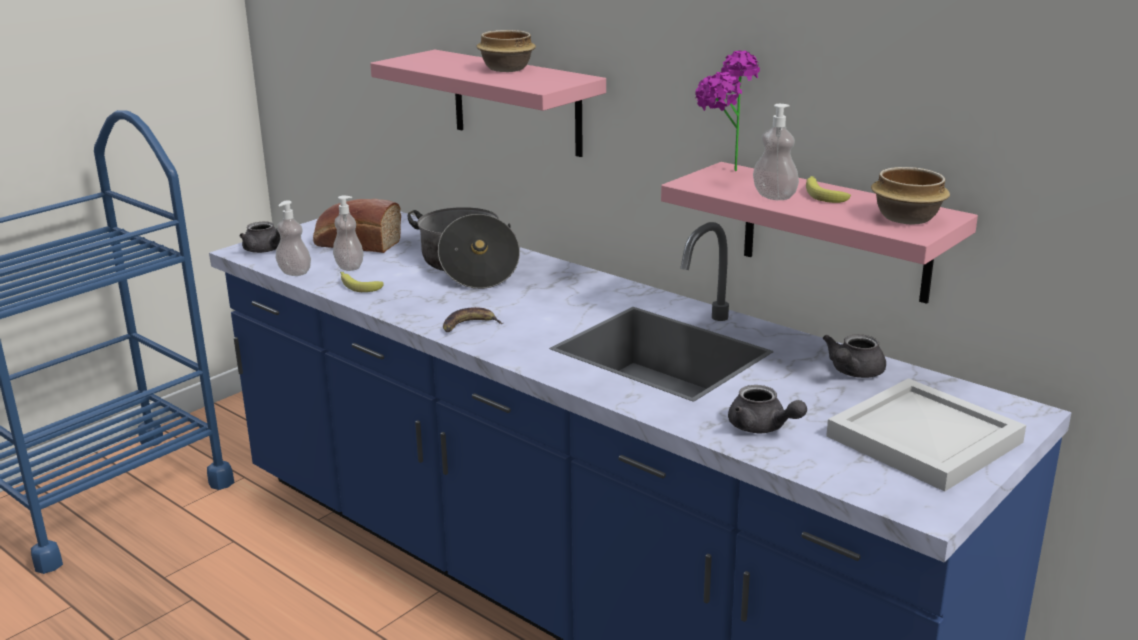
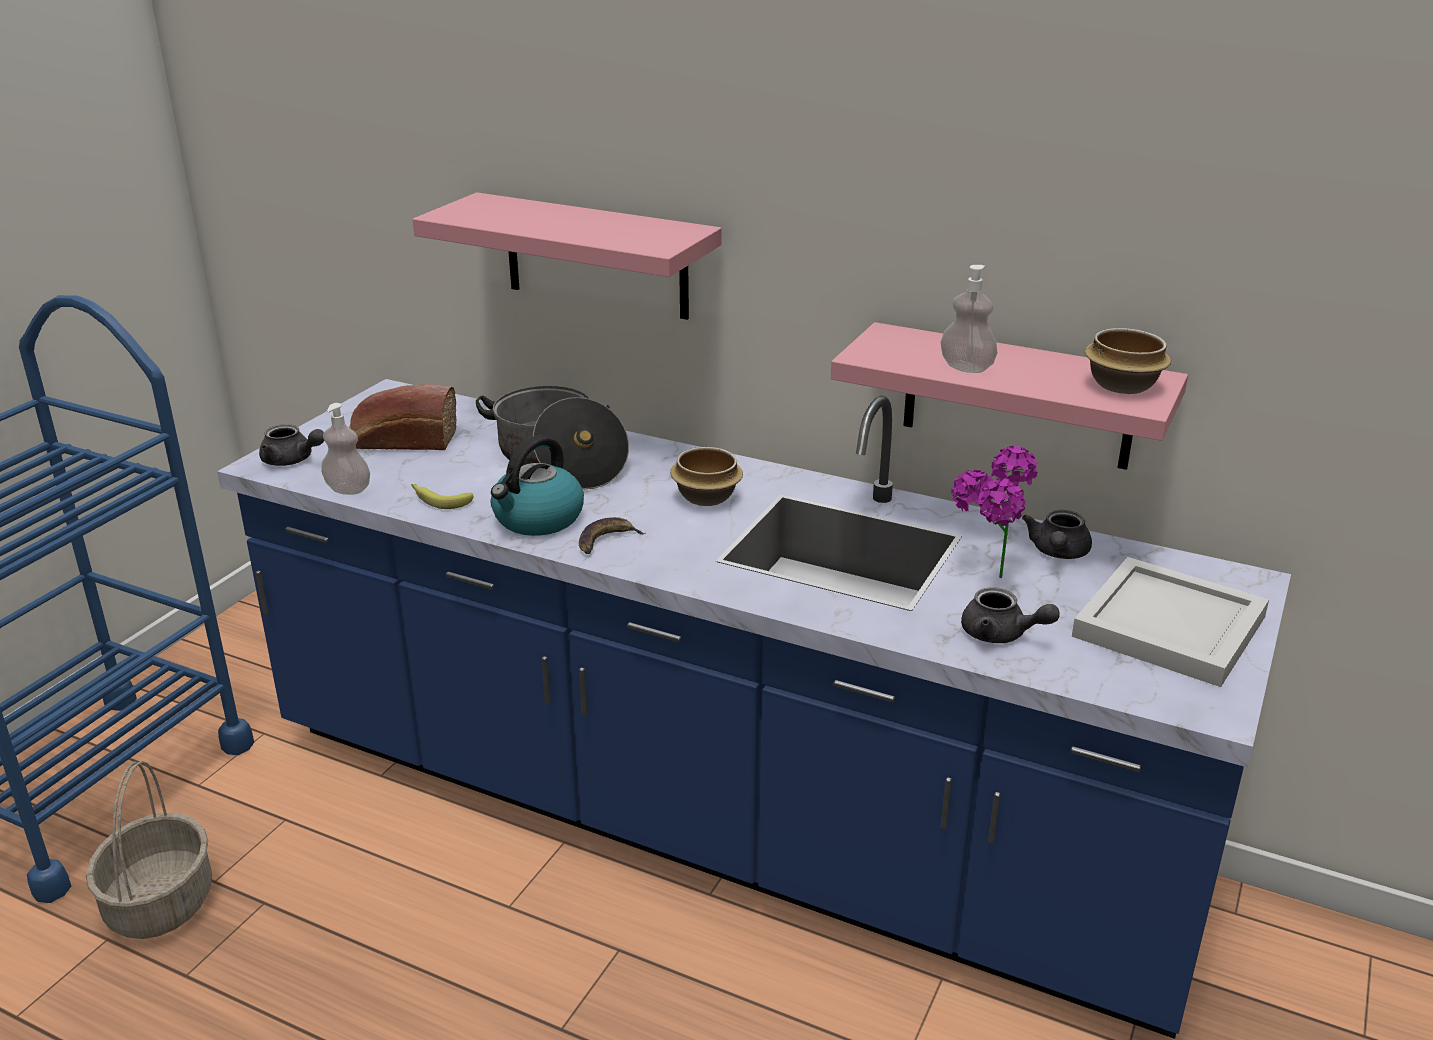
camera: 15 degrees left, 5 degrees up
(118, 586) = (159, 903): none -> basket
(349, 267) = (413, 474): soap dispenser -> none
(425, 305) = (537, 519): none -> kettle
(506, 68) = (593, 220): bowl -> bowl (706, 496)
(721, 171) = (885, 337): potted plant -> potted plant (985, 581)
(823, 194) = (1015, 360): banana -> none

